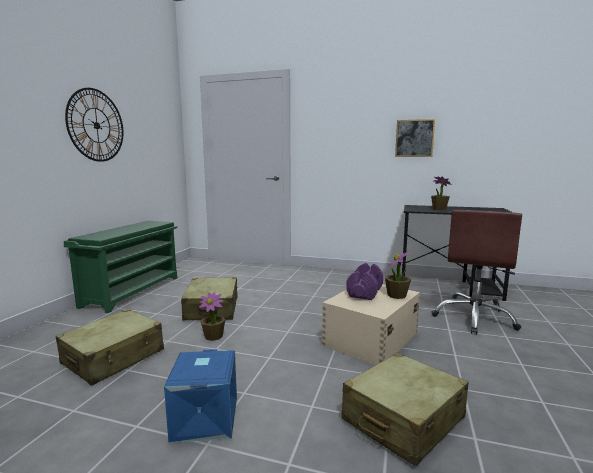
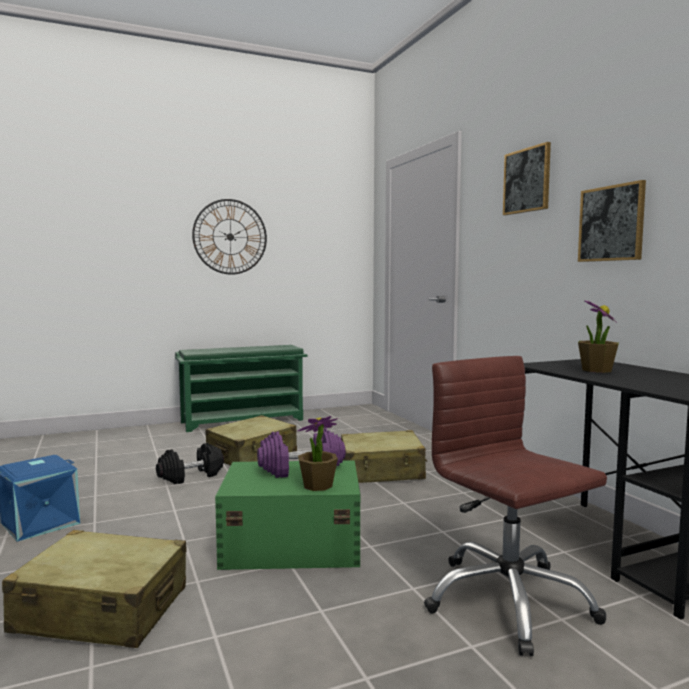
camera: 50 degrees right, 5 degrees down
(114, 357) = (111, 463): beige suitcase -> beige suitcase (382, 471)
(213, 336) = (191, 476): potted plant -> black dumbbell
(354, 109) = (527, 180): none -> picture
(370, 339) = (290, 543): beige storage box -> green storage box
(474, 318) = (507, 601): brown office chair -> brown office chair turned 75 degrees clockwise

